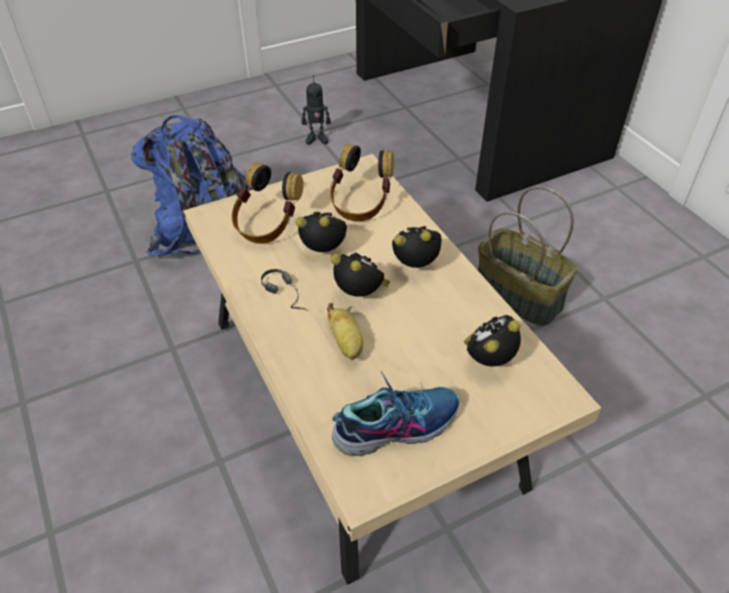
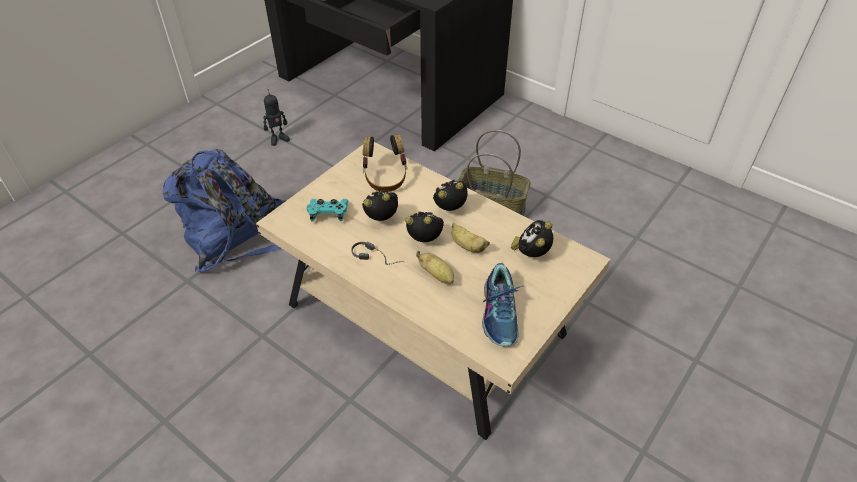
camera: 25 degrees left, 0 degrees up
(267, 226) = (328, 214): headphones -> turquoise game controller
(396, 425) = (500, 314): shoe -> shoe turned 135 degrees clockwise
(408, 319) = (467, 246): none -> banana

